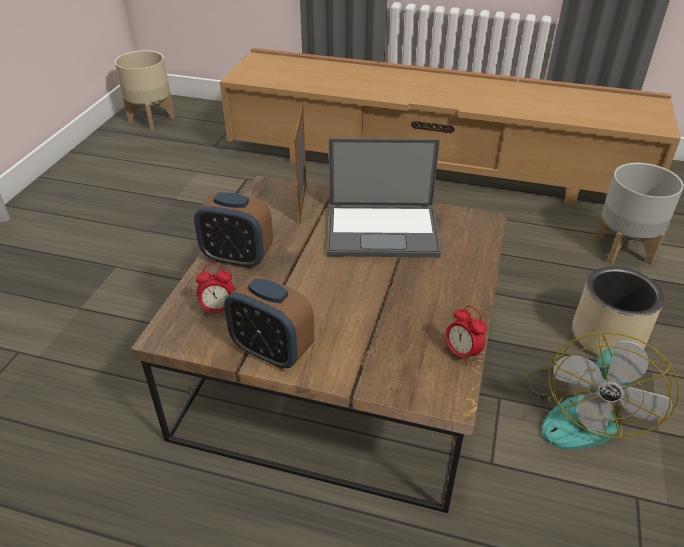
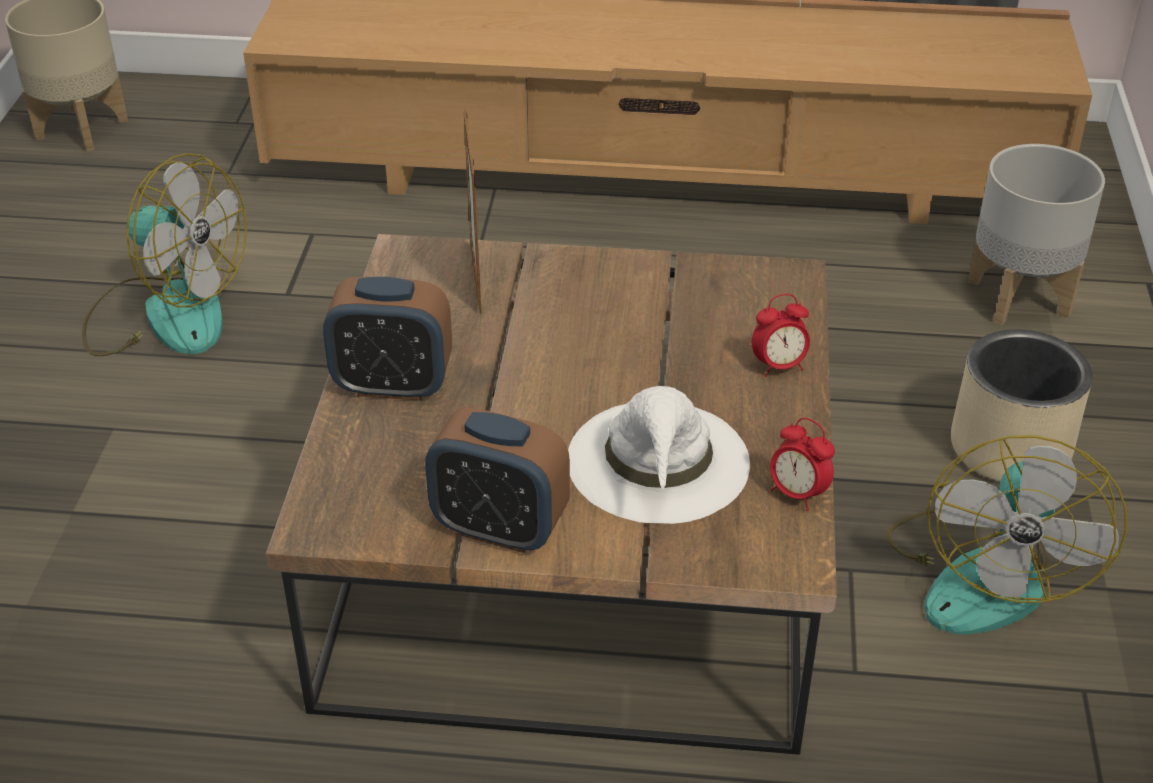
camera: 10 degrees left, 0 degrees up
(162, 211) = (166, 314): none -> fan
(218, 309) = (389, 474): alarm clock -> alarm clock (779, 366)
(380, 322) = (659, 463): none -> white hat
(383, 230) = (627, 310): laptop -> none

